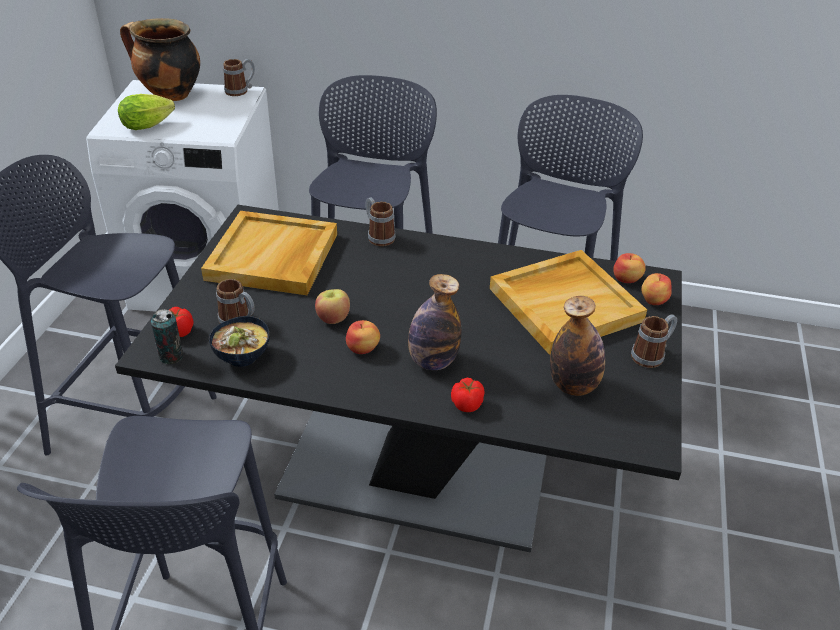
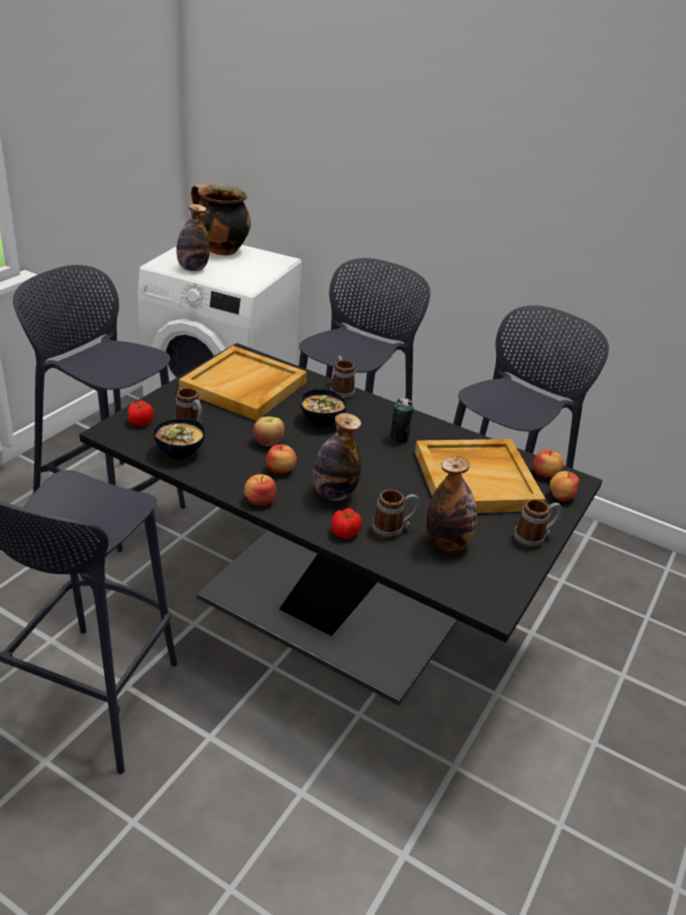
camera: 15 degrees right, 5 degrees down
(150, 125) = (193, 269): lettuce -> bottle
(171, 356) = (125, 438): can -> can (398, 438)
(241, 90) = (279, 258): mug -> mug (393, 529)
(359, 392) = (260, 500): none -> apple
(377, 276) = (322, 420): none -> bowl

